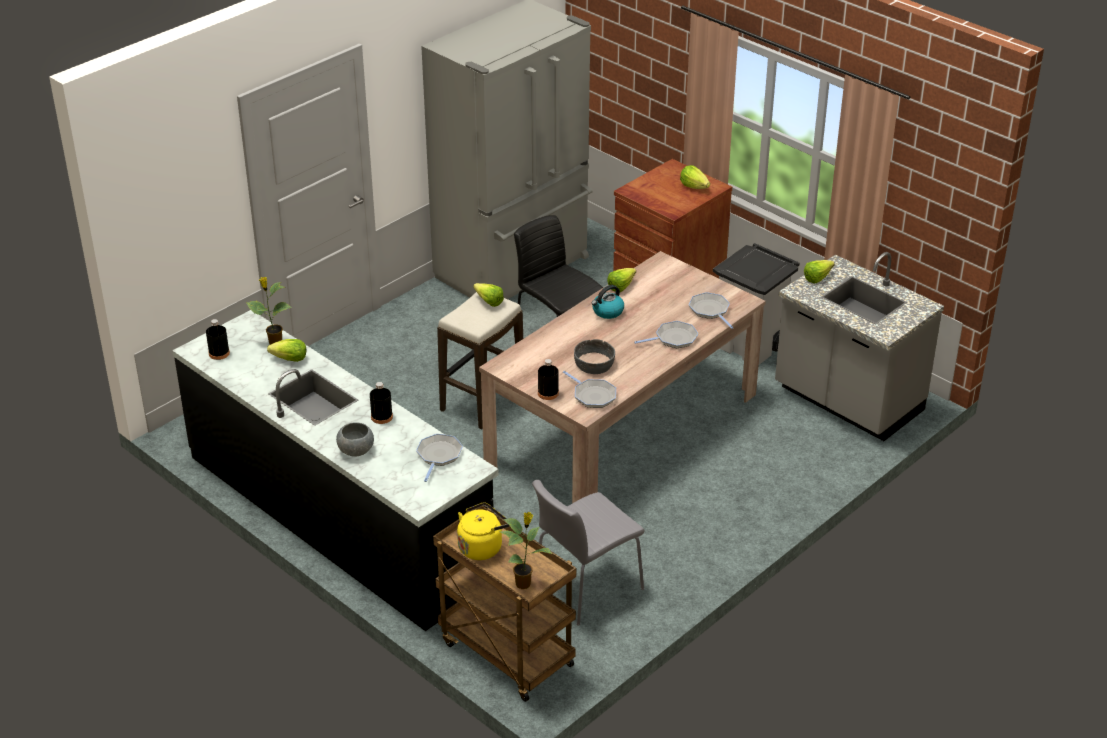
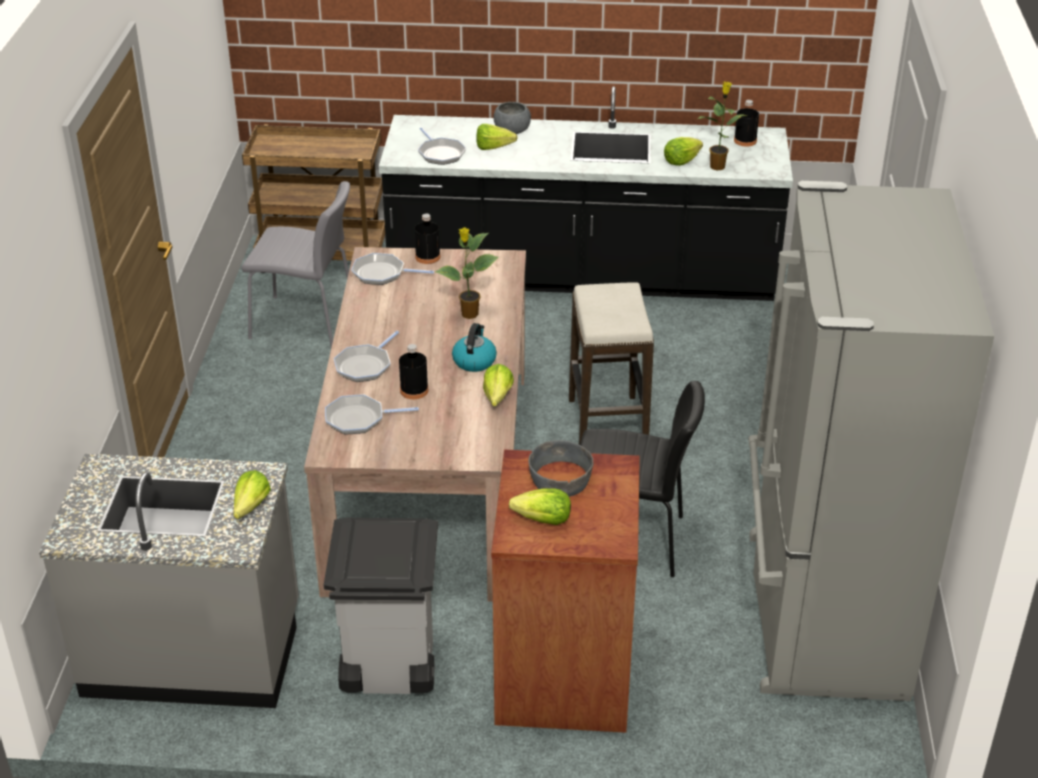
camera: 140 degrees right, 0 degrees up
(381, 417) = (530, 157): black bottle -> black bottle (414, 390)
(482, 547) = (339, 149): yellow kettle -> none
(487, 300) = (622, 321): lettuce -> lettuce (497, 148)
(524, 583) = (278, 143): potted plant -> potted plant (469, 315)
(585, 588) = (307, 323): grey chair -> grey chair turned 90 degrees clockwise
(594, 364) = (418, 302): grey bowl -> grey bowl (559, 478)
(710, 310) = (358, 419): frying pan -> frying pan turned 150 degrees clockwise

